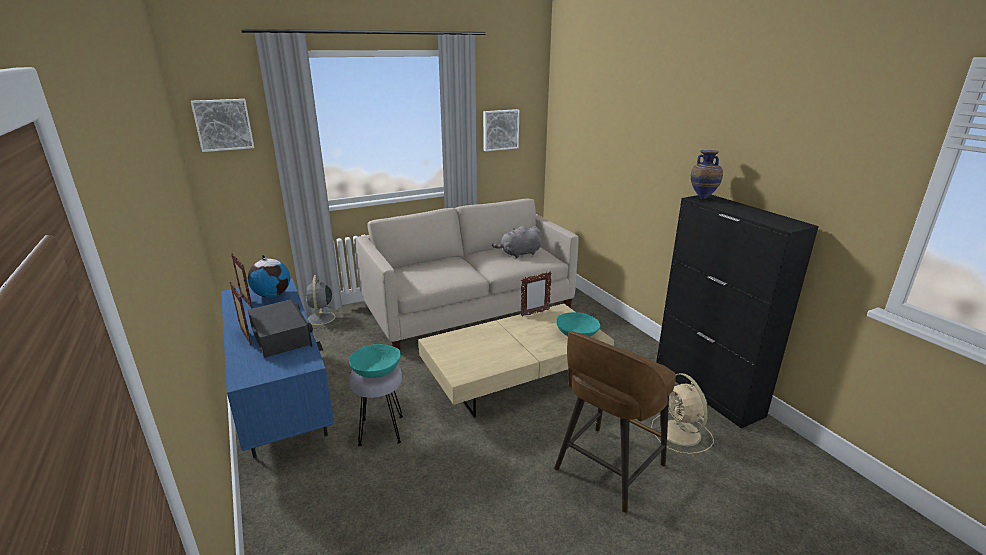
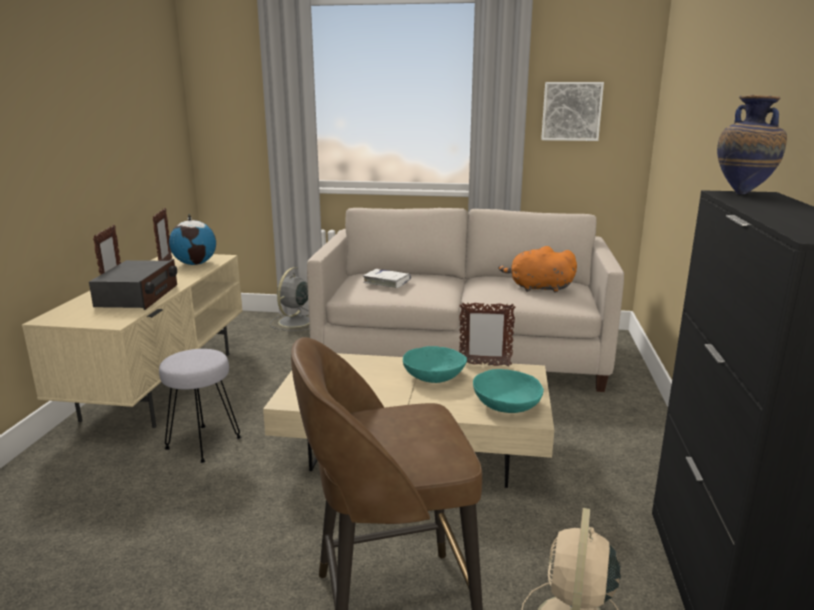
camera: 35 degrees right, 5 degrees down
(223, 124) = (224, 80): picture -> none
(281, 402) = (161, 384): blue tv stand -> beige tv stand
(376, 370) = (194, 359): turquoise bowl -> turquoise bowl (433, 376)
(427, 273) = (387, 282): none -> white book
(519, 254) = (538, 288): grey plush toy -> orange plush toy

